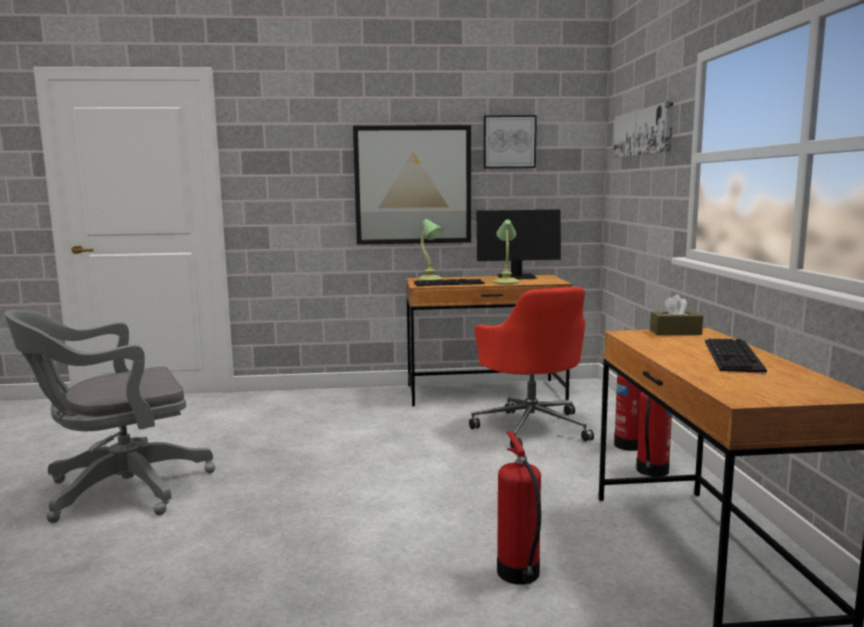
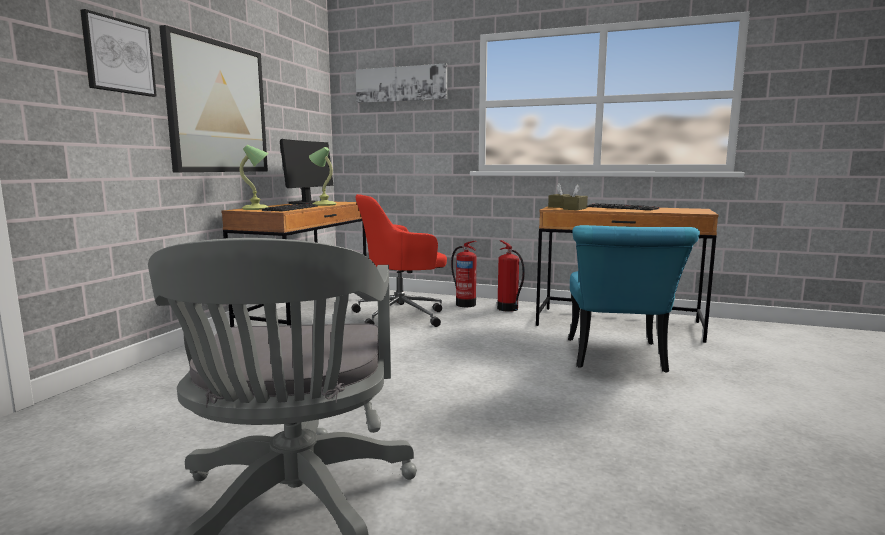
camera: 65 degrees left, 0 degrees up
(509, 142) = (281, 77): picture -> picture (118, 56)
(519, 574) = (617, 359): fire extinguisher -> turquoise chair
(531, 427) = (401, 315): red office chair -> red office chair turned 150 degrees clockwise
(650, 340) = (575, 209): none -> brown tissue box

